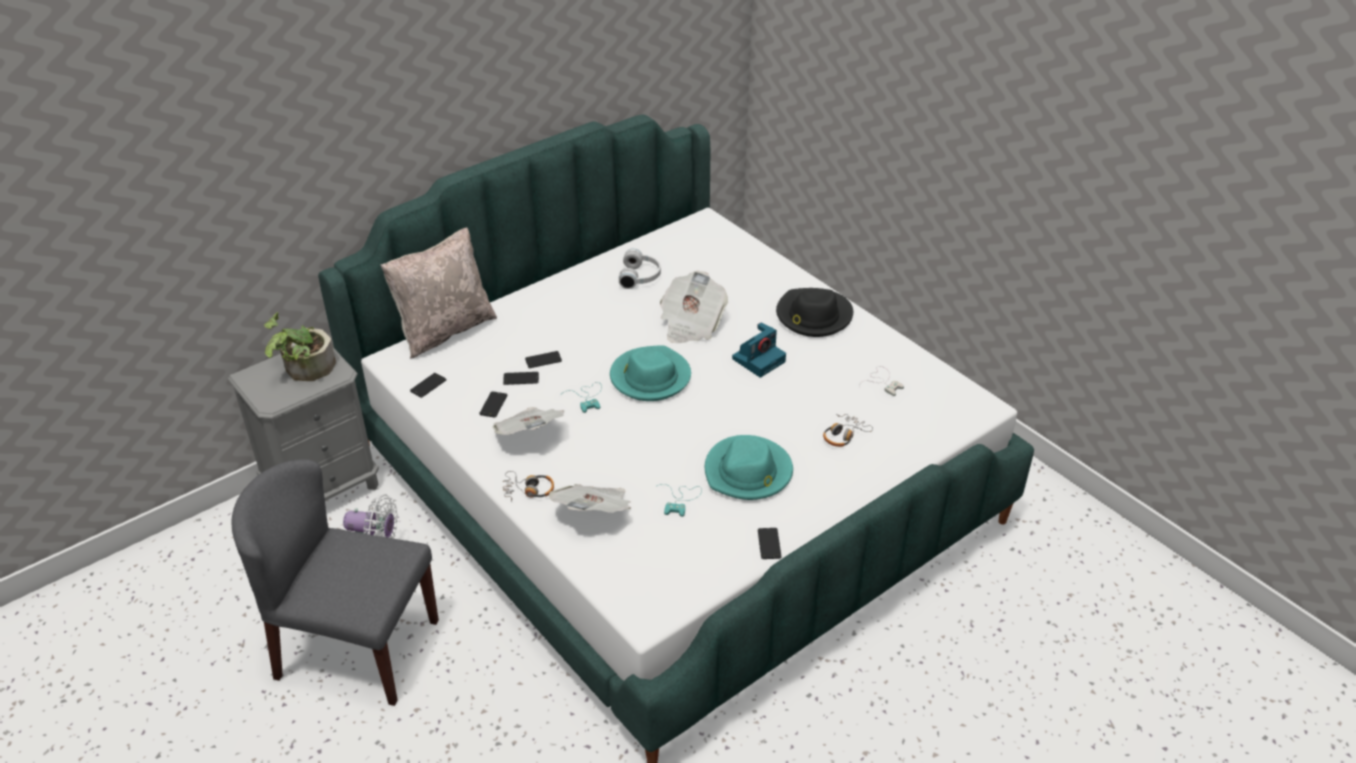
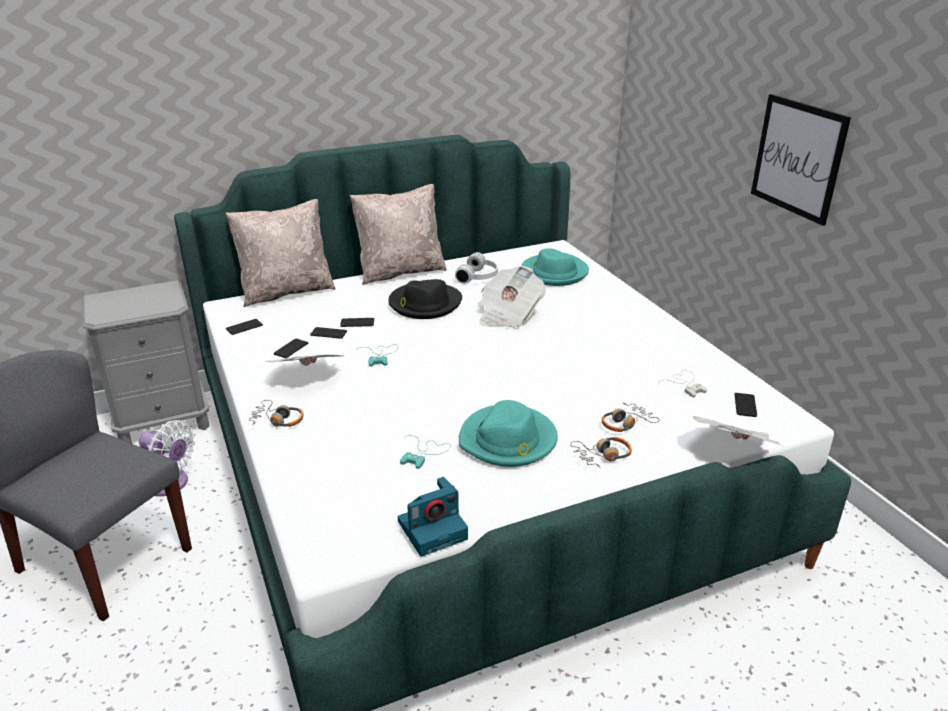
camera: 15 degrees right, 10 degrees down
(304, 369) = (145, 299): potted plant -> none
(553, 282) = (400, 271): none -> beige pillow
(594, 513) = (329, 450): newspaper -> newspaper (735, 450)
(650, 377) = (448, 348): turquoise hat -> turquoise hat (554, 273)
(759, 359) = (562, 349): camera -> camera (433, 529)
(769, 544) = (500, 511): phone -> phone (745, 405)
(813, 316) = (631, 323): black hat -> black hat (424, 304)
(834, 473) = (602, 456): none -> headphones
(956, 142) = (797, 158): none -> picture

